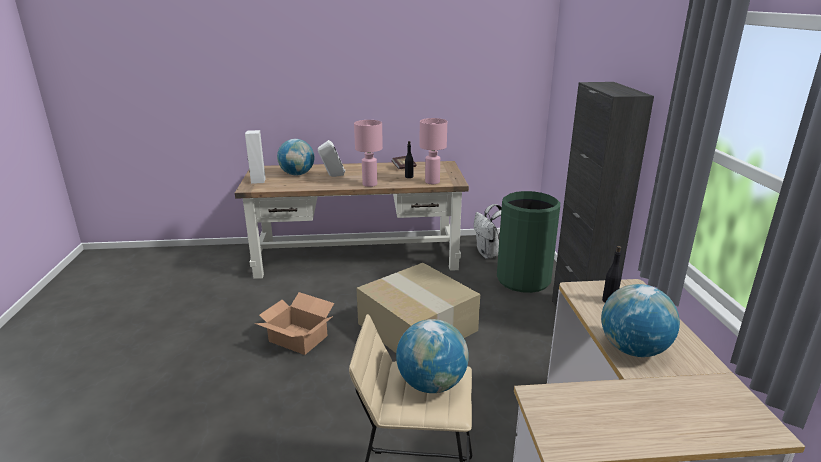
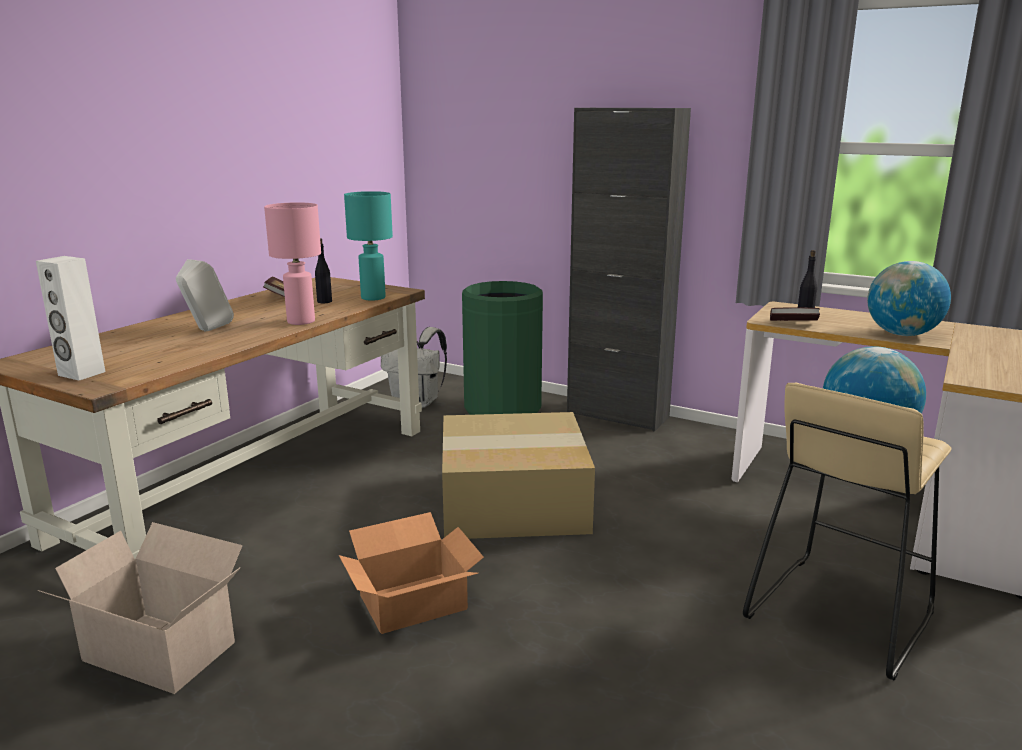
camera: 55 degrees left, 5 degrees down
(222, 302) = (161, 653): none -> cardboard box
(297, 174) = (131, 346): globe -> none
(432, 182) = (373, 297): pink table lamp -> turquoise table lamp
(582, 300) = (793, 324): none -> book

